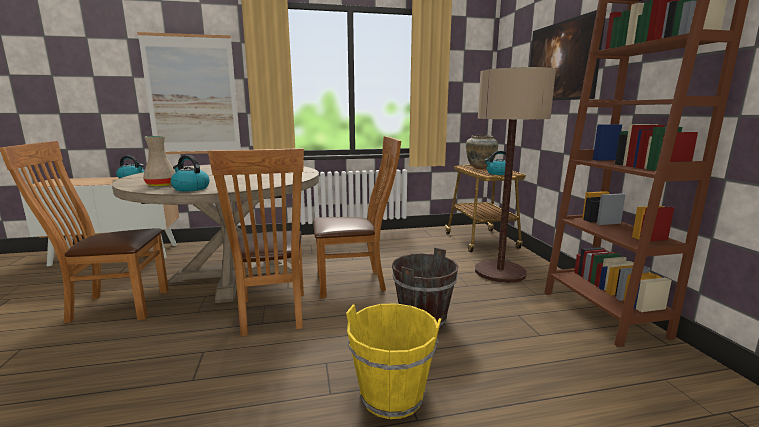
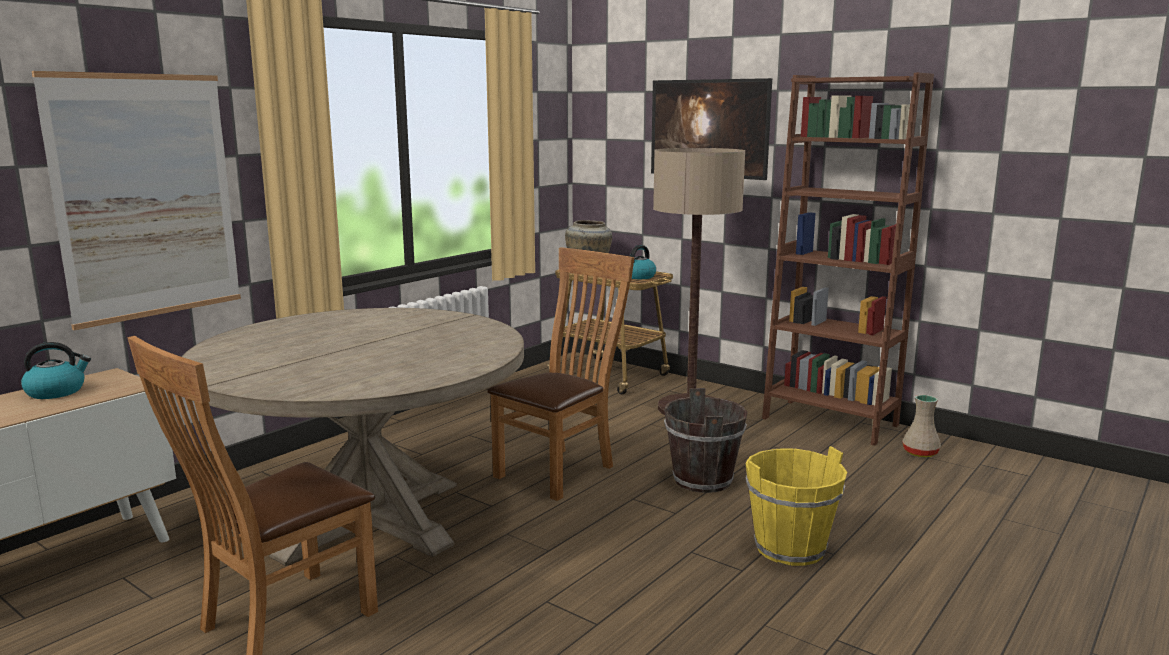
camera: 40 degrees left, 0 degrees up
(161, 185) = (349, 380): beige vase -> beige vase (919, 453)
(190, 188) = (423, 375): kettle -> none
(272, 315) = (541, 538): brown chair -> none

